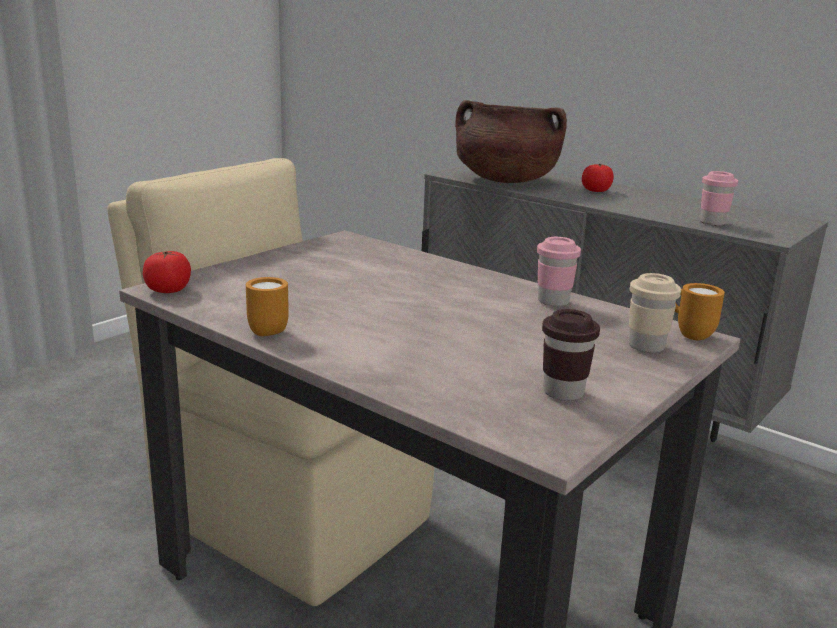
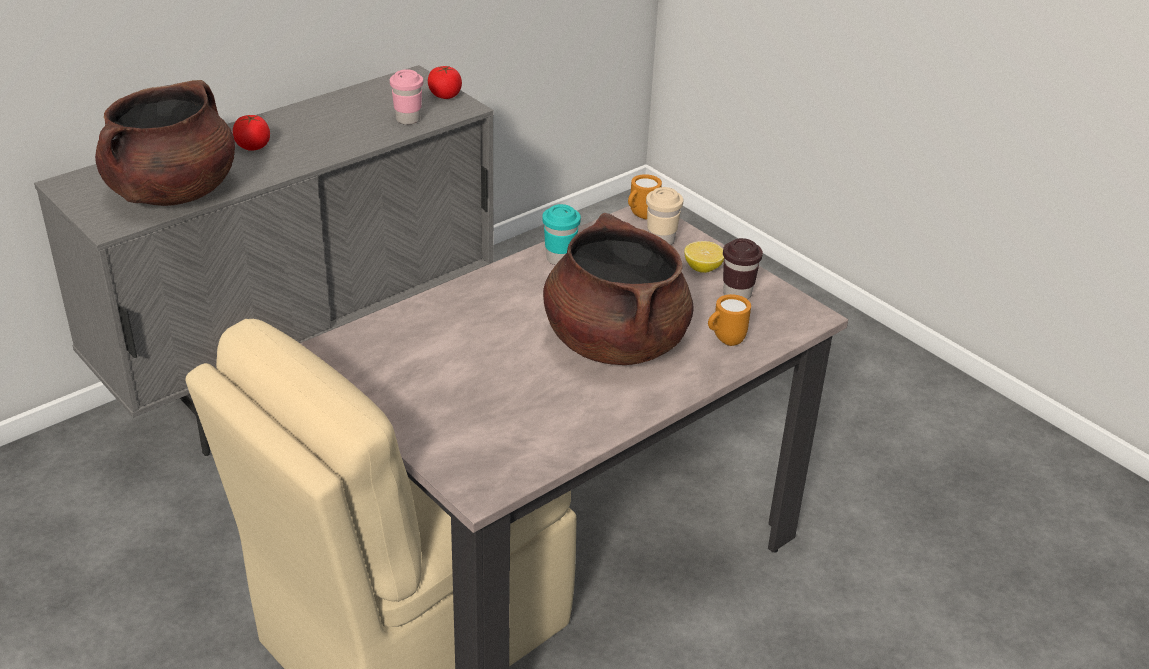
camera: 80 degrees left, 15 degrees up
(168, 290) = (485, 485): tomato -> tomato (445, 95)
(265, 330) = (608, 422): orange mug -> orange mug (724, 341)
(411, 329) = (614, 342): none -> brown cooking pot
(553, 301) = (560, 259): pink cup -> turquoise cup
(607, 371) = (703, 268): none -> lemon

